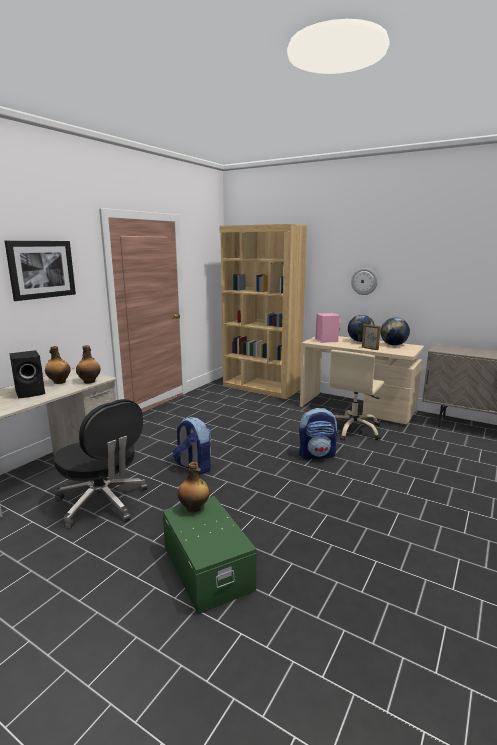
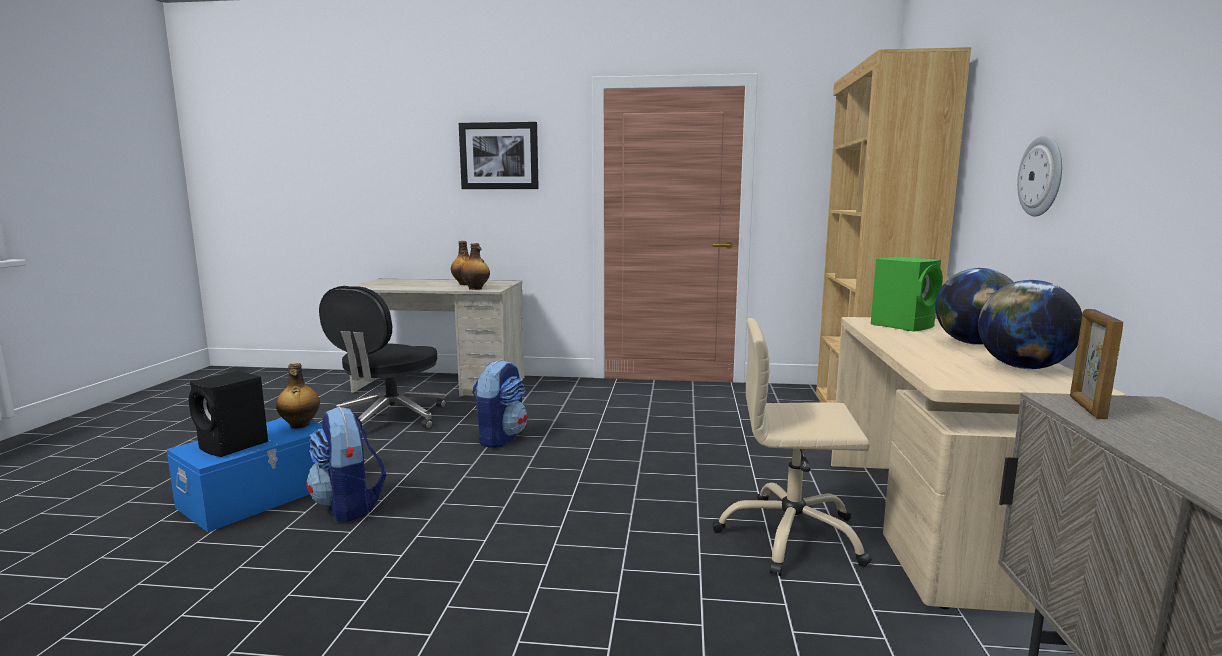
camera: 65 degrees right, 5 degrees down
(31, 392) = (425, 284): black speaker -> black speaker (234, 446)
(208, 567) = (261, 495): green storage box -> blue storage box
(317, 455) = (619, 514): backpack -> backpack (349, 506)
(326, 340) = (904, 325): pink speaker -> green speaker
(369, 348) = (914, 353): picture frame -> picture frame (1087, 408)

